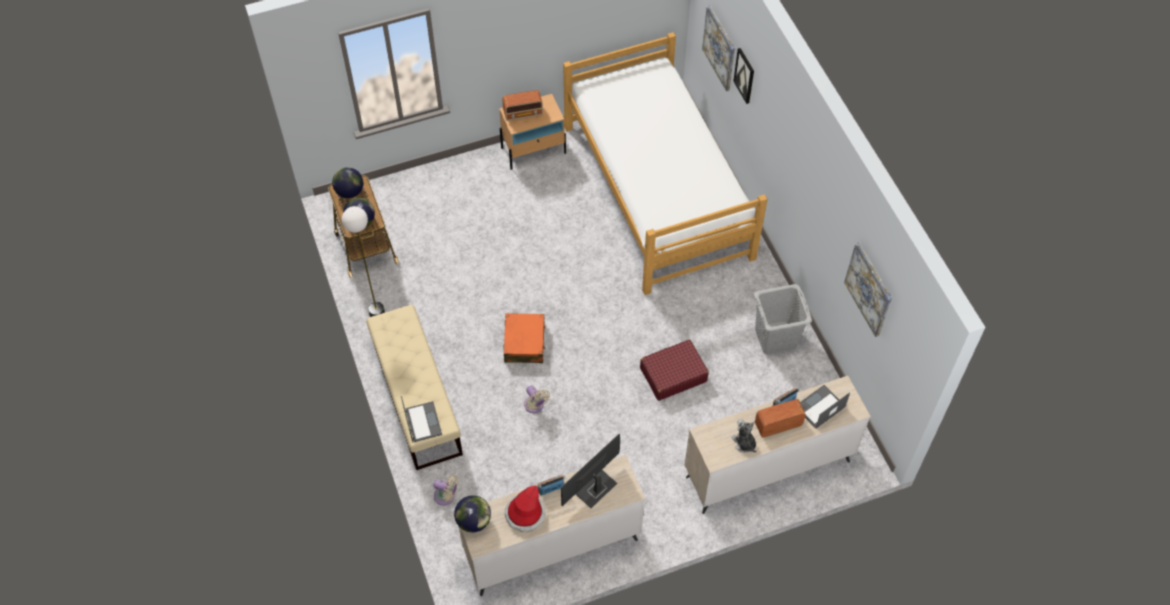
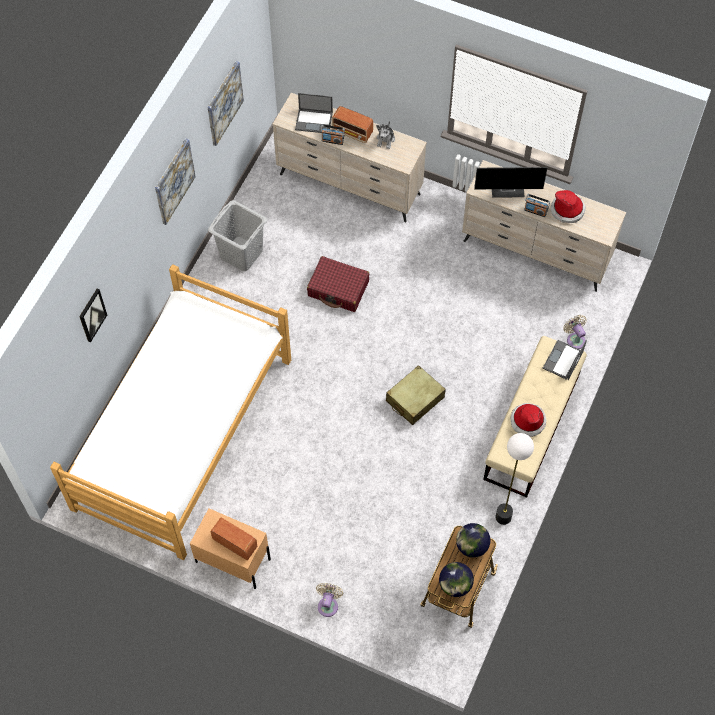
camera: 135 degrees left, 5 degrees up
(407, 353) = (527, 421): none -> hat
(474, 521) = (604, 231): globe -> none
(524, 343) = (414, 399): orange suitcase -> beige suitcase
(535, 406) = (454, 348): beige fan -> beige fan (328, 604)
(719, 48) = (64, 375): picture -> picture (174, 181)

